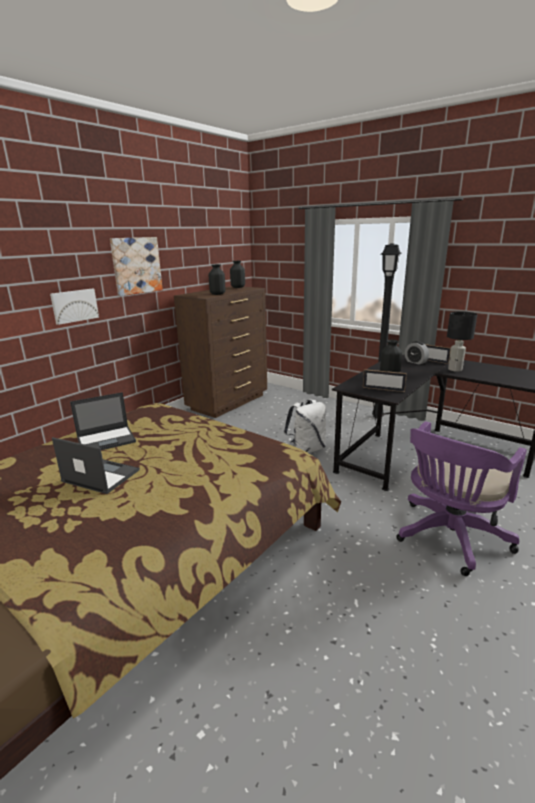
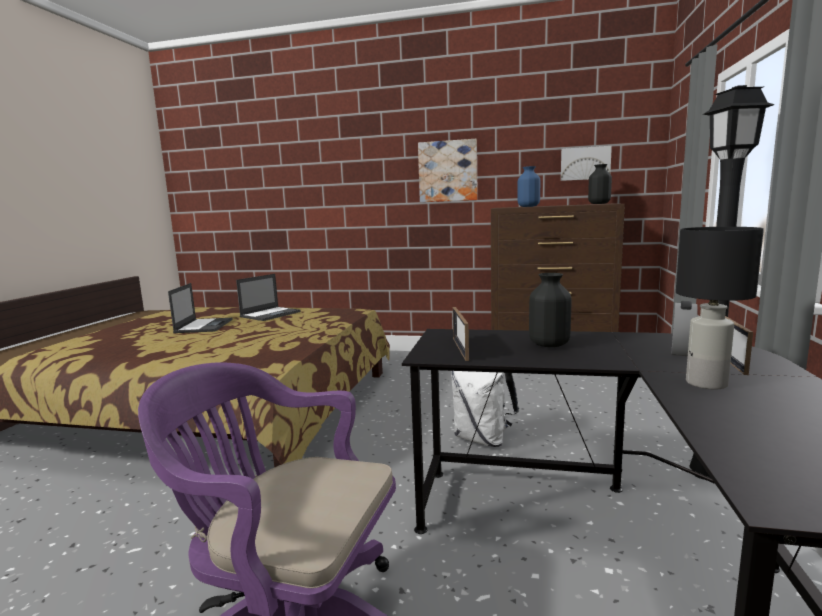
camera: 65 degrees right, 10 degrees down
(74, 305) = (373, 207): picture -> picture (585, 163)
(107, 440) = (271, 314): laptop -> laptop turned 90 degrees counterclockwise
(217, 294) = (528, 206): black vase -> blue vase

